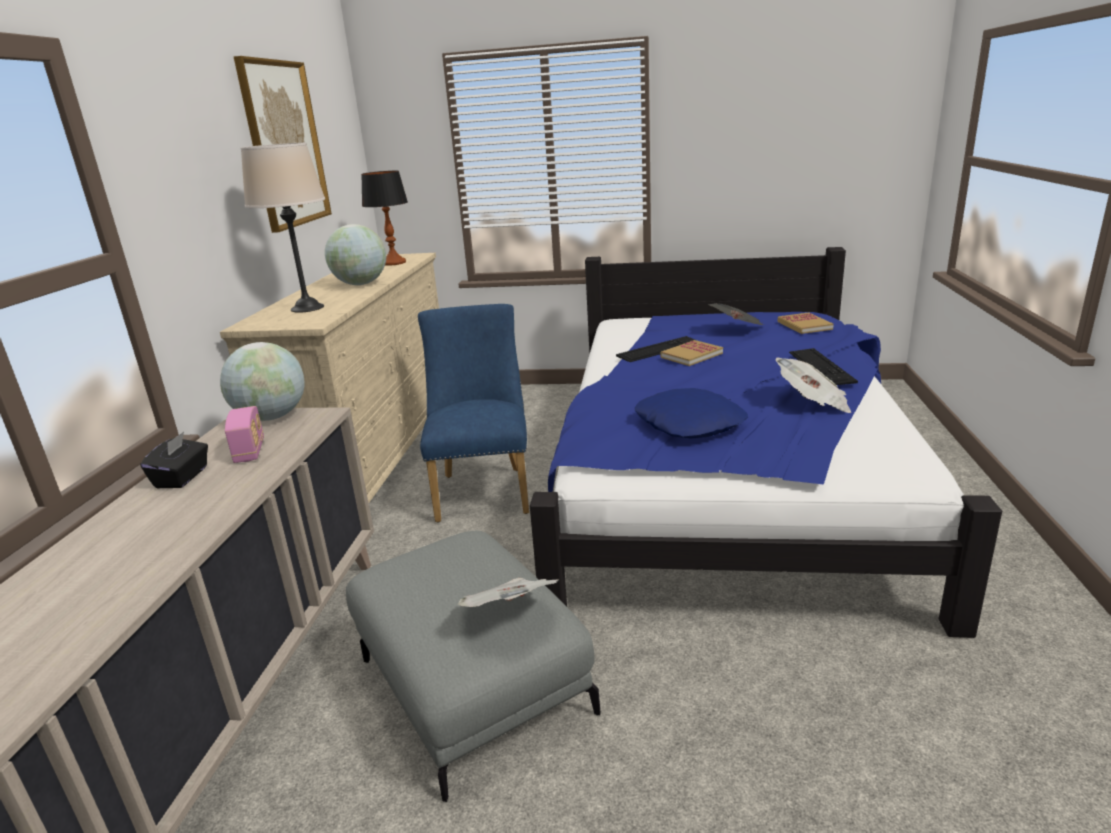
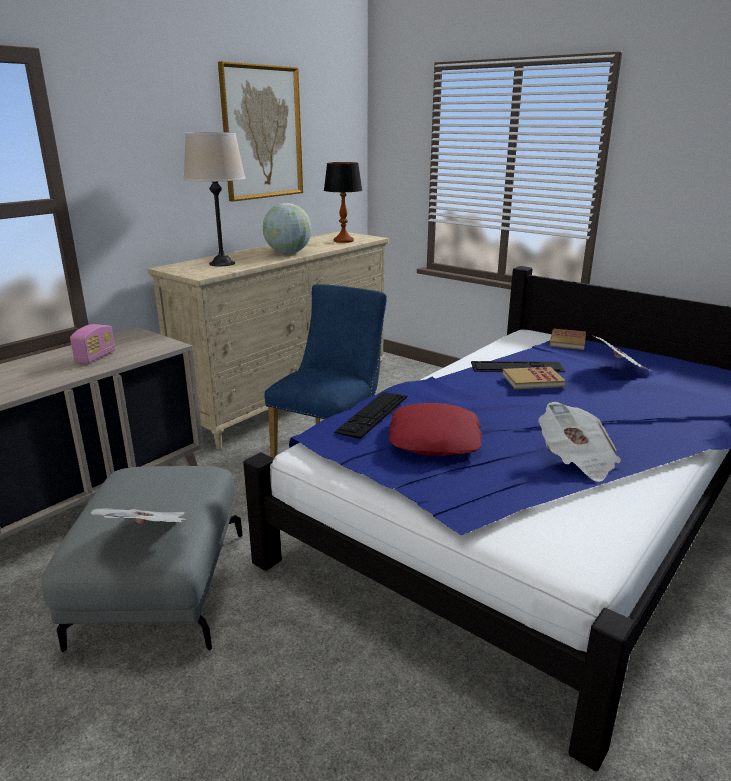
camera: 30 degrees right, 0 degrees up
(182, 477) = (42, 362): black tissue box -> none
(272, 417) = (142, 338): globe -> none
(690, 424) = (435, 439): blue pillow -> red pillow
(804, 325) = (696, 383): book -> book (567, 341)
(821, 366) = (640, 428): keyboard -> keyboard (372, 414)

